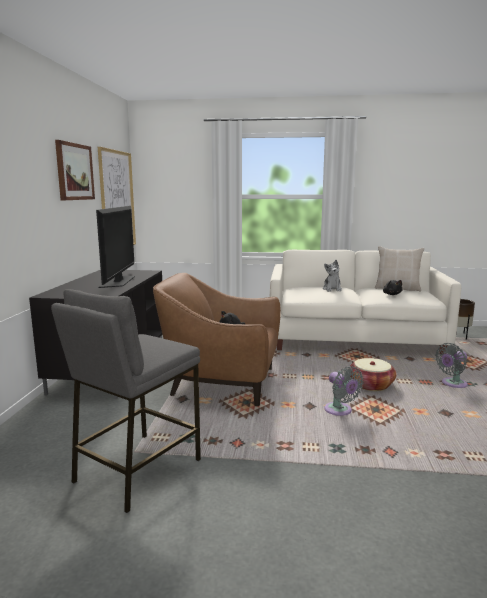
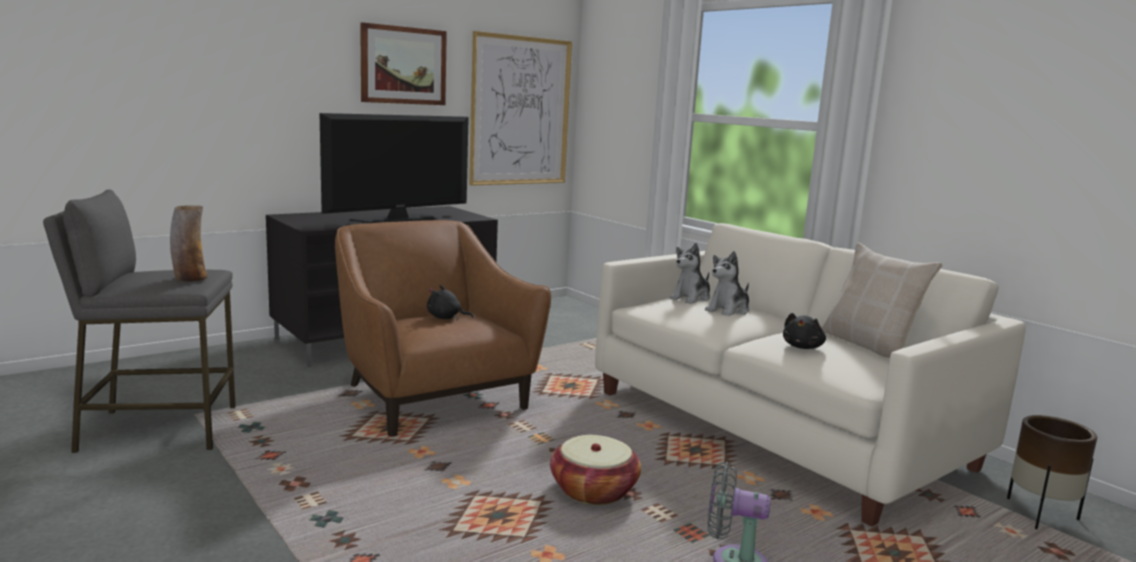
camera: 45 degrees right, 0 degrees up
(161, 342) = (190, 279): none -> vase
(300, 289) = (691, 298): none -> plush toy
(340, 411) = (454, 491): grey fan -> none

